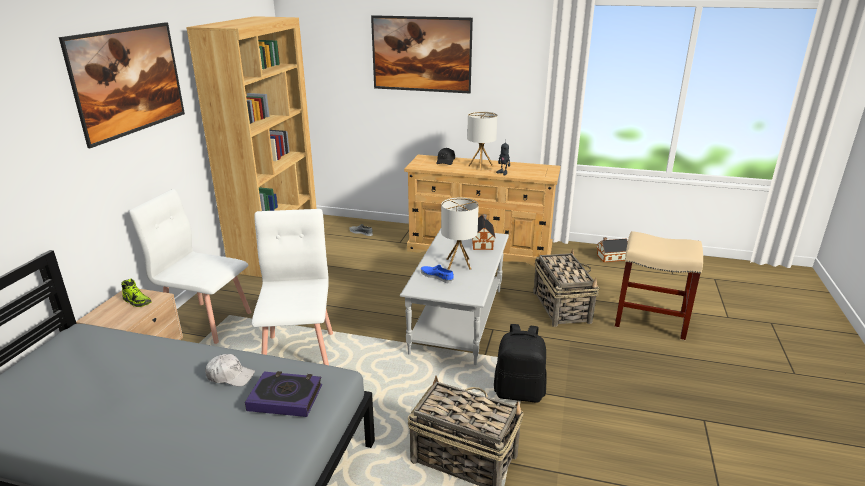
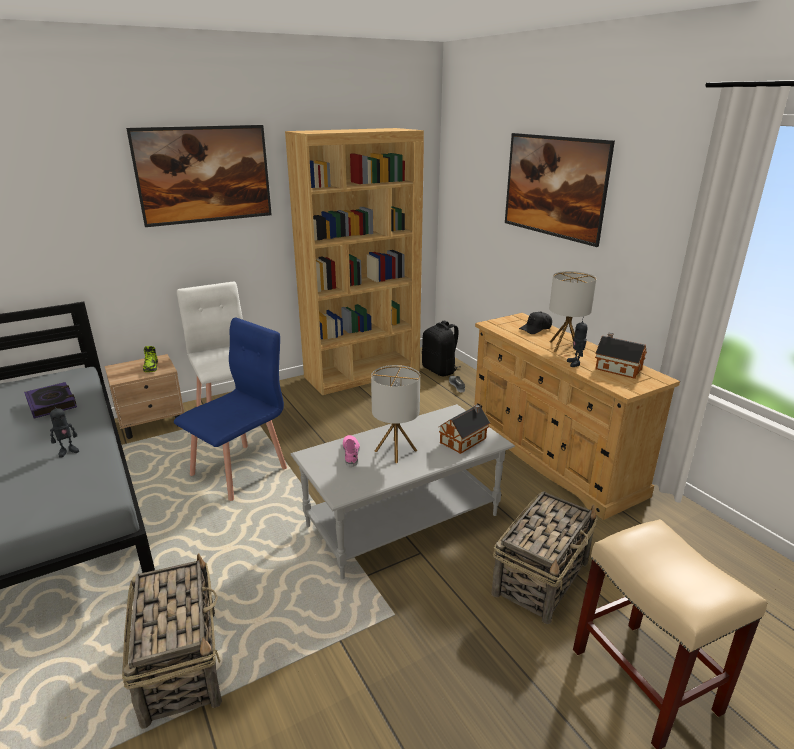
camera: 45 degrees right, 0 degrees up
(230, 376) = (68, 451): white cap -> toy robot
(285, 398) = (52, 490): book -> book (52, 403)
(299, 353) = (240, 471): white chair -> blue chair
(437, 276) = (351, 453): blue shoe -> pink shoe
(519, 392) = (333, 641): black backpack -> black backpack (440, 370)
(610, 257) = (725, 554): toy house -> toy house (616, 368)

